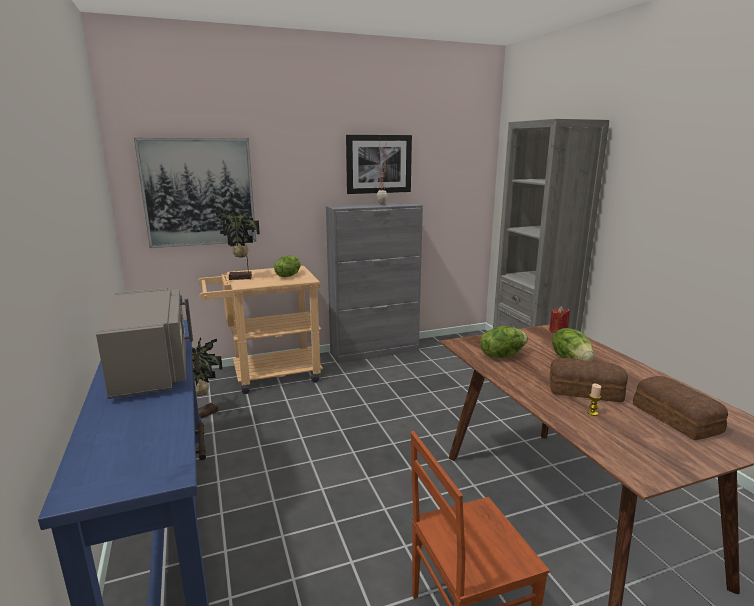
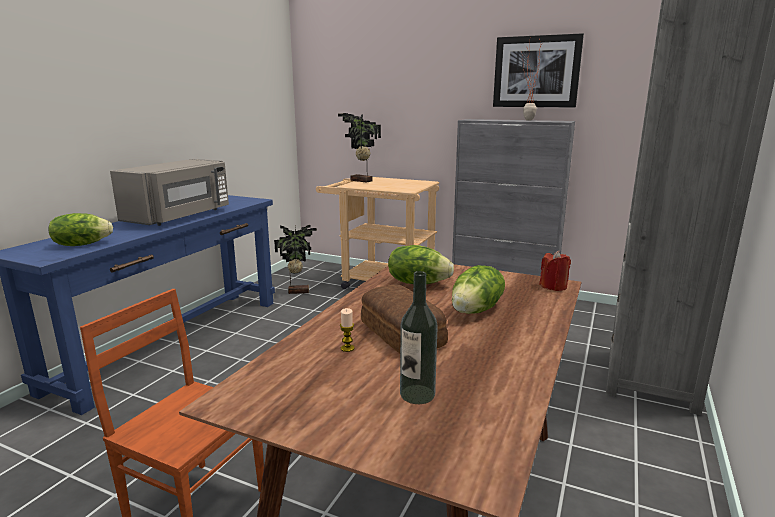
camera: 45 degrees right, 0 degrees up
(199, 192) = (354, 99): picture -> none
(288, 275) = (401, 185): lettuce -> lettuce (82, 244)
(675, 417) = (417, 394): bread -> bottle

